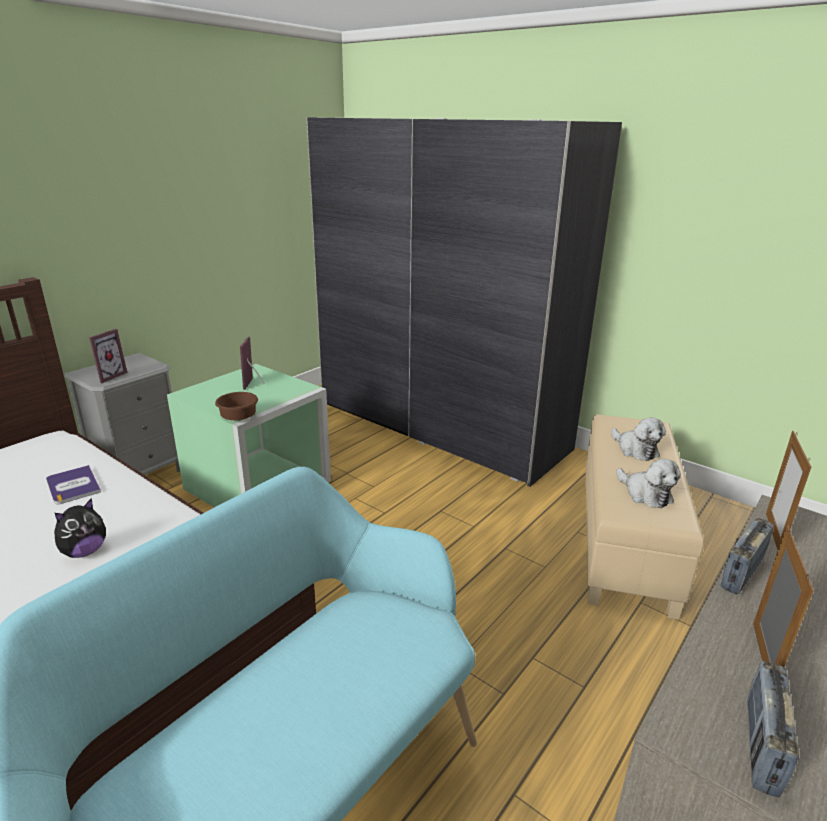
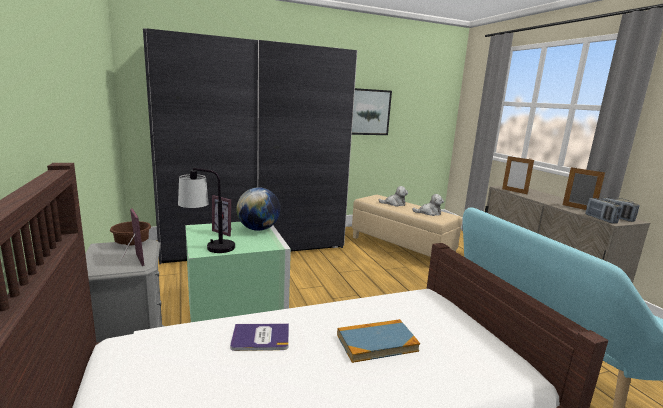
camera: 60 degrees left, 10 degrees down
(84, 552) = (377, 343): plush toy -> book
(202, 391) = (208, 247): none -> table lamp
(237, 418) = (278, 246): brown bowl -> brown bowl (132, 244)
(282, 394) = (258, 229): none -> globe
(698, 244) = (368, 112): none -> picture
(741, 573) = (536, 199): radio -> radio (600, 219)

